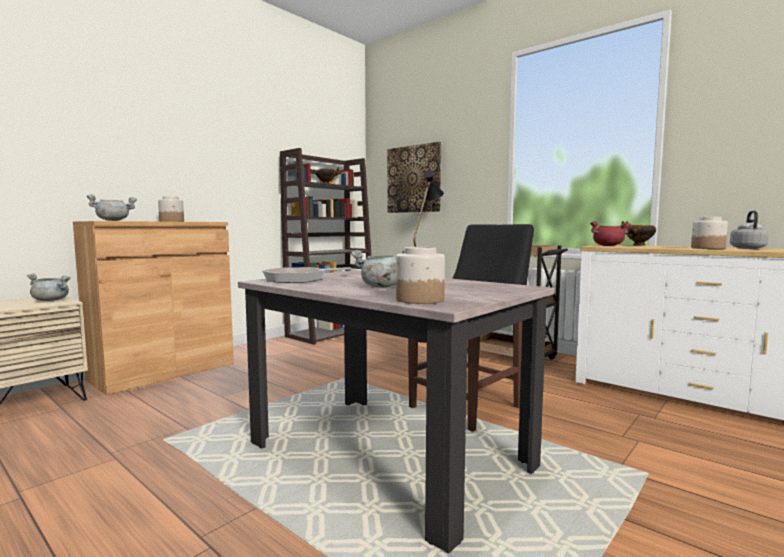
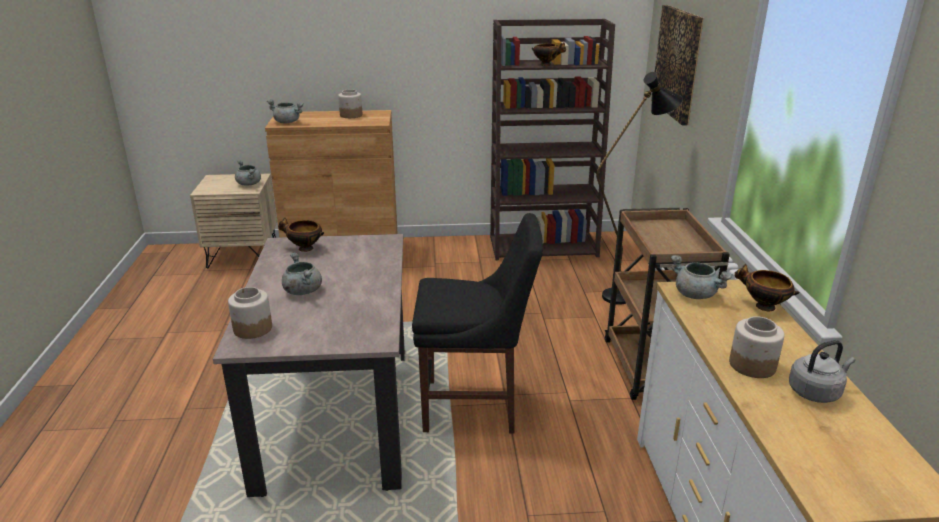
camera: 45 degrees right, 20 degrees up
(299, 279) = (304, 248): frying pan -> bowl
(608, 246) = (696, 295): red cooking pot -> grey cooking pot

